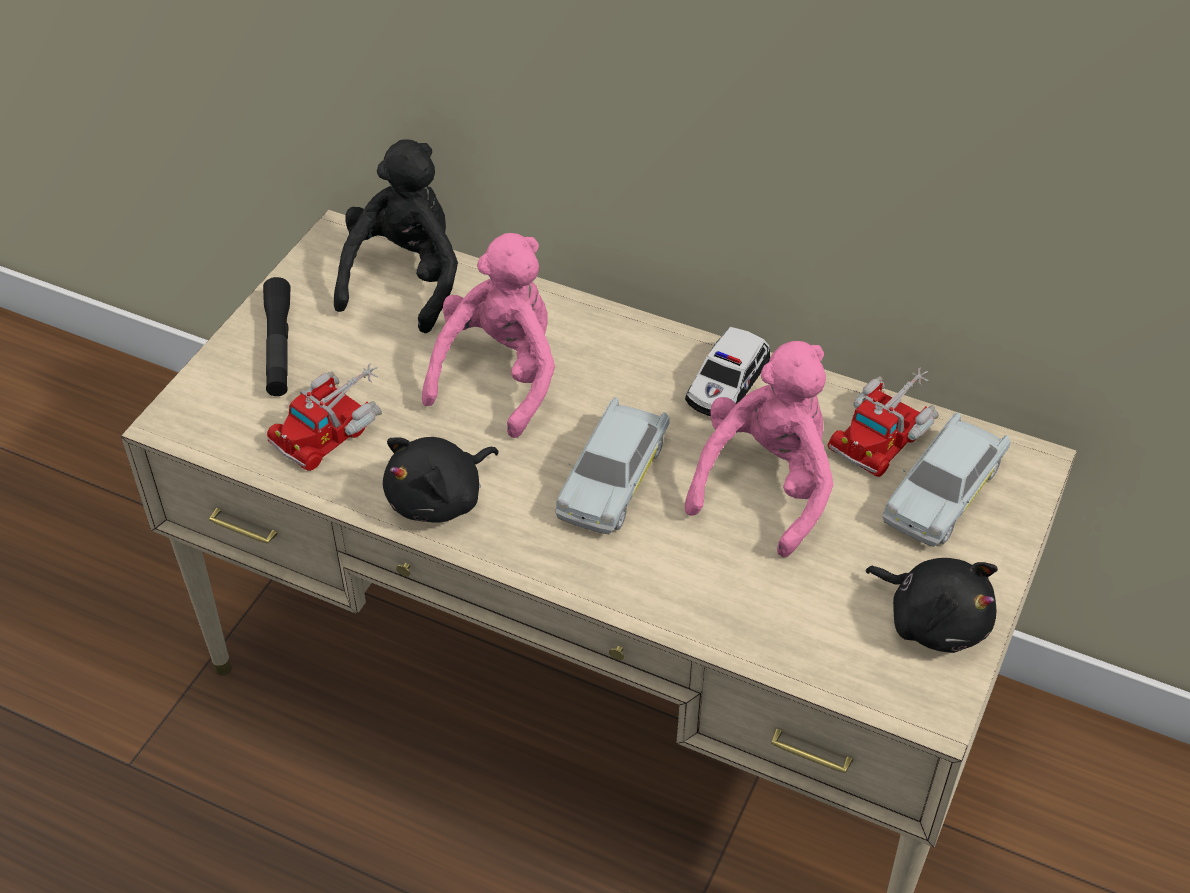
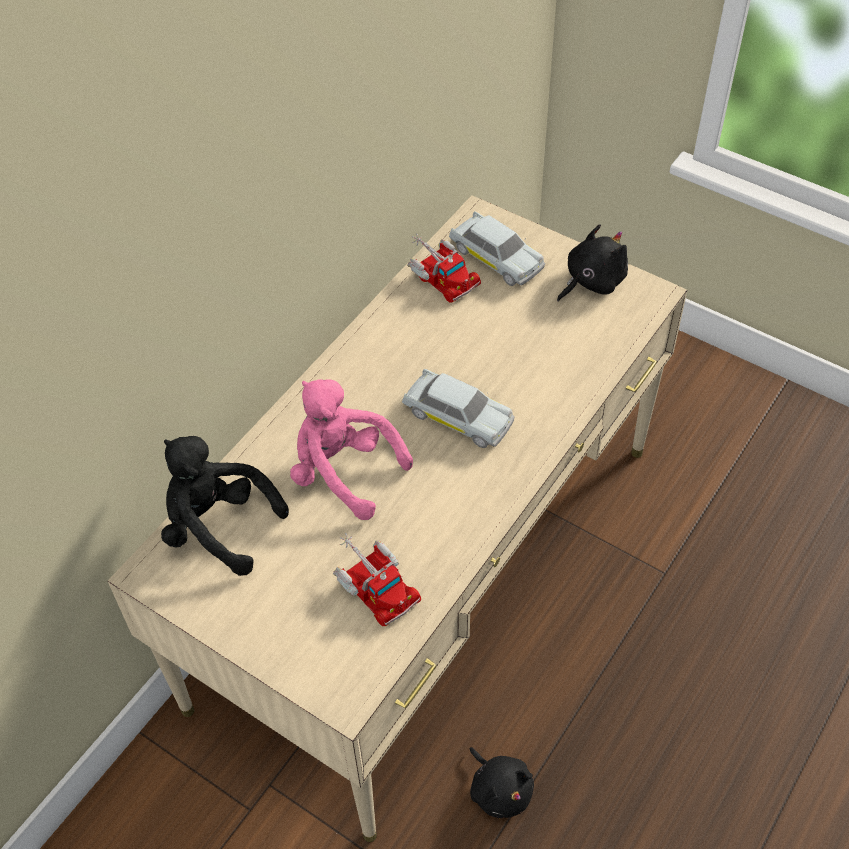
camera: 80 degrees left, 5 degrees up
(278, 346) = (274, 620): black flashlight -> none
(440, 499) = (460, 517): black plush toy -> black plush toy (499, 789)
(727, 384) = (381, 345): toy car -> none
(766, 485) = (476, 338): pink plush toy -> none

